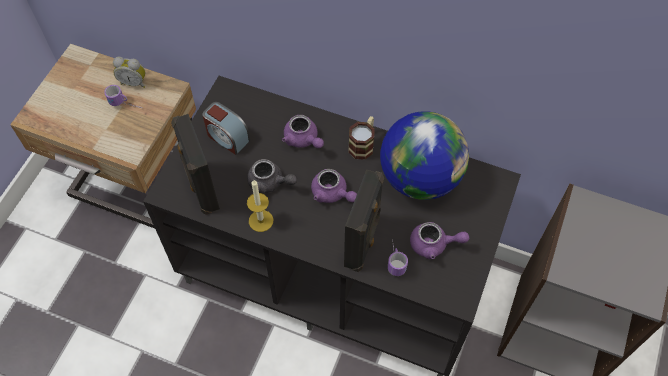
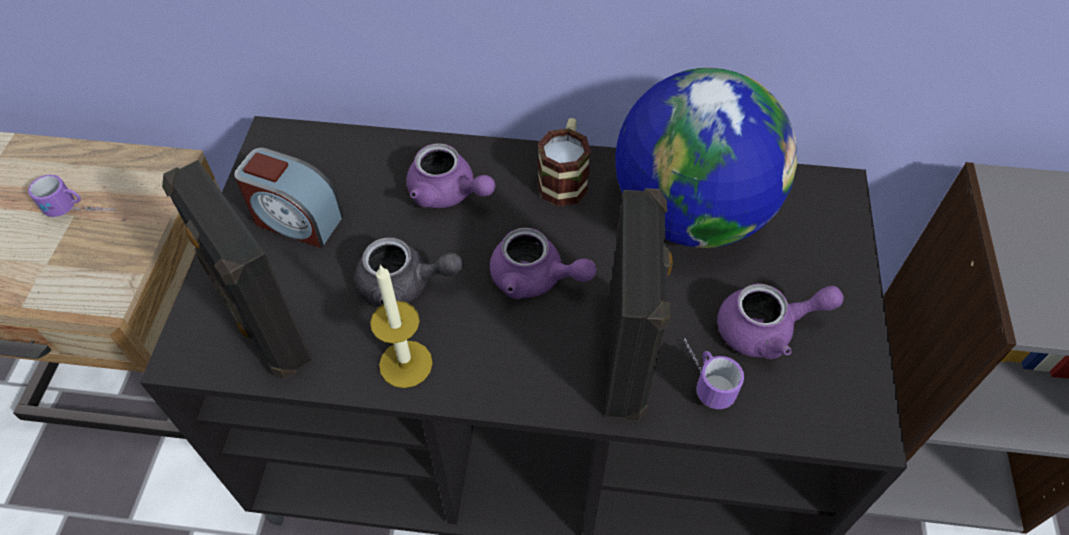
camera: 15 degrees left, 5 degrees down
(134, 82) = (92, 169): alarm clock -> none

